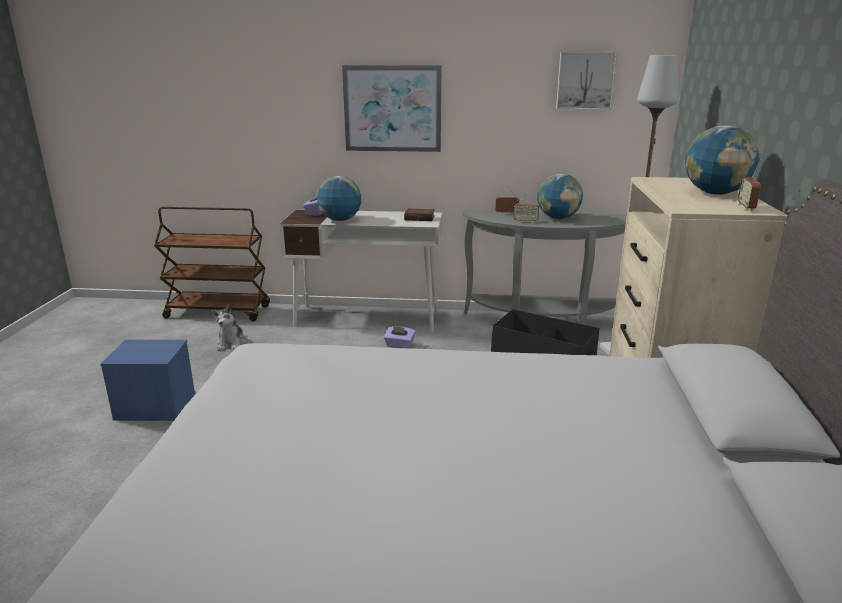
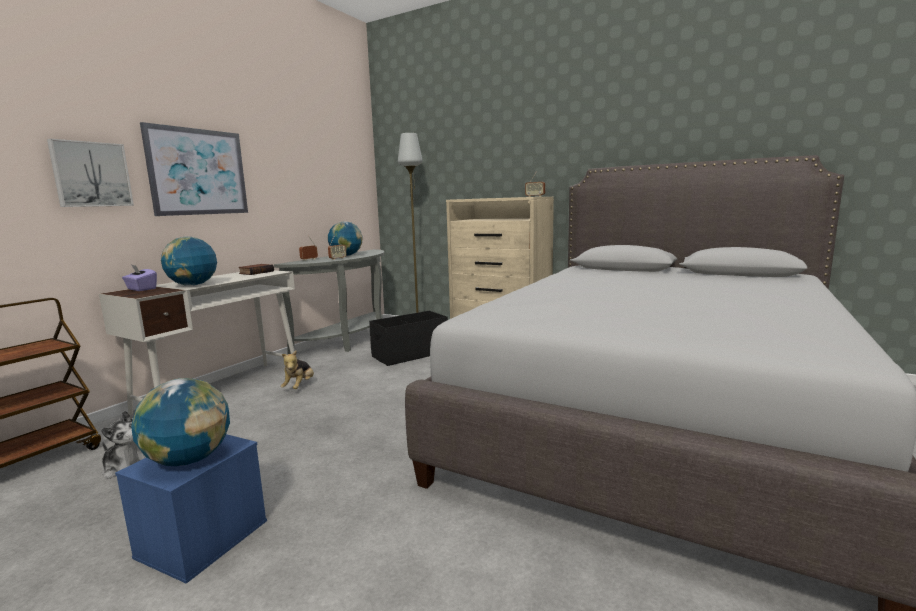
camera: 65 degrees left, 10 degrees down
(399, 345) = (299, 387): purple tissue box -> plush toy
(585, 80) = (331, 156): picture -> picture (91, 174)
(715, 193) = (503, 197): globe -> globe (189, 460)

